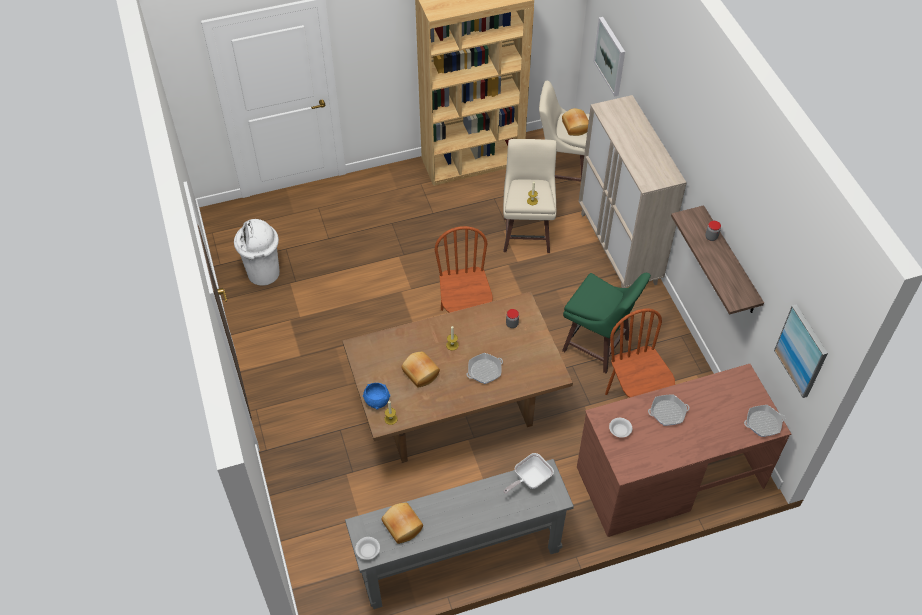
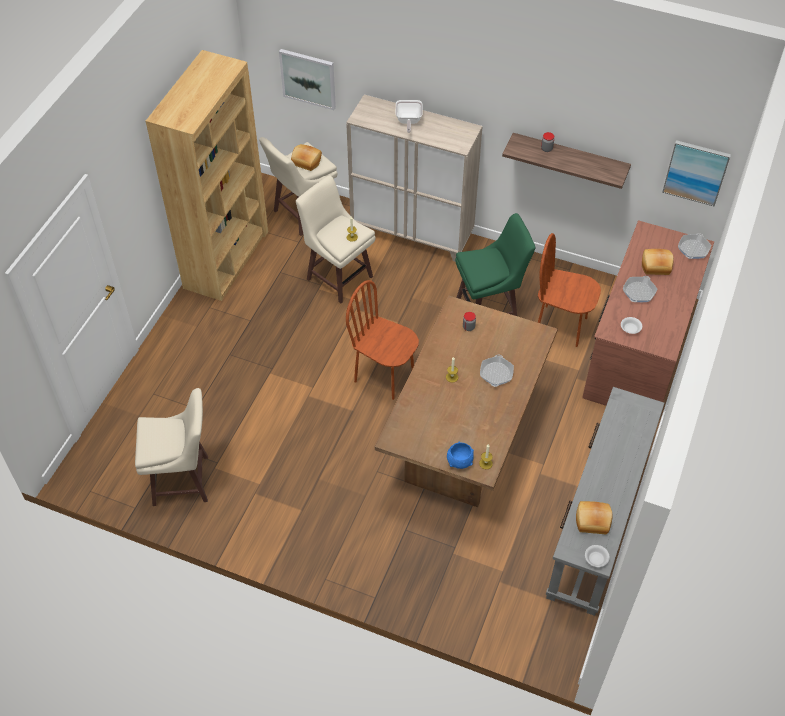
camera: 50 degrees left, 0 degrees up
(263, 274) = (183, 481): white trash can -> beige stool
(420, 373) = (459, 416): bread -> bread (656, 266)
(529, 480) = (619, 413): frying pan -> frying pan (408, 121)

